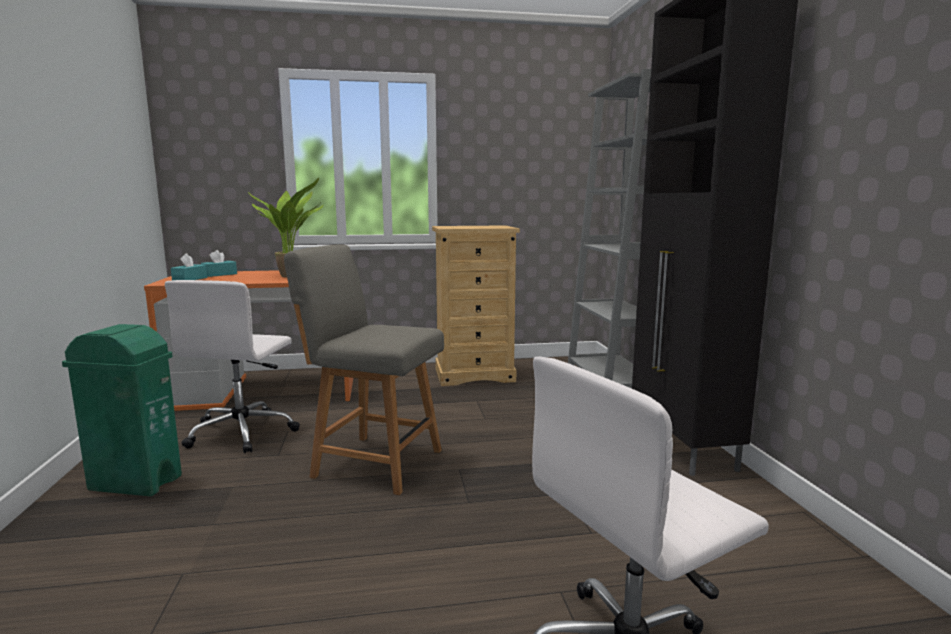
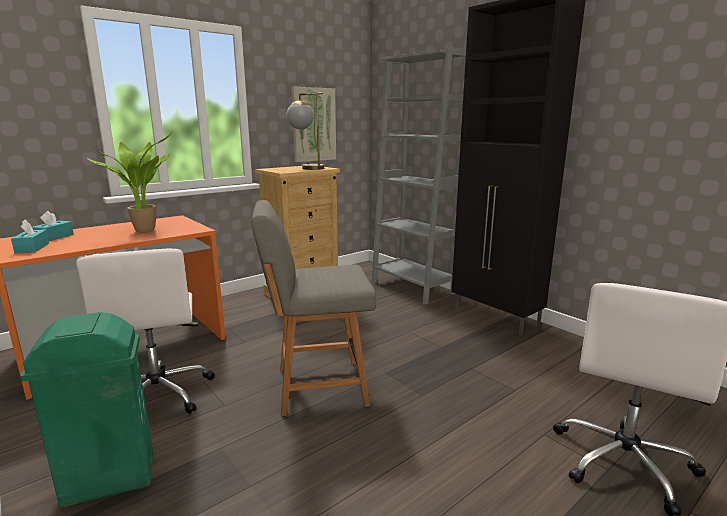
camera: 30 degrees left, 5 degrees up
(485, 226) = (306, 168): none -> table lamp
(521, 179) = (313, 124): none -> picture

